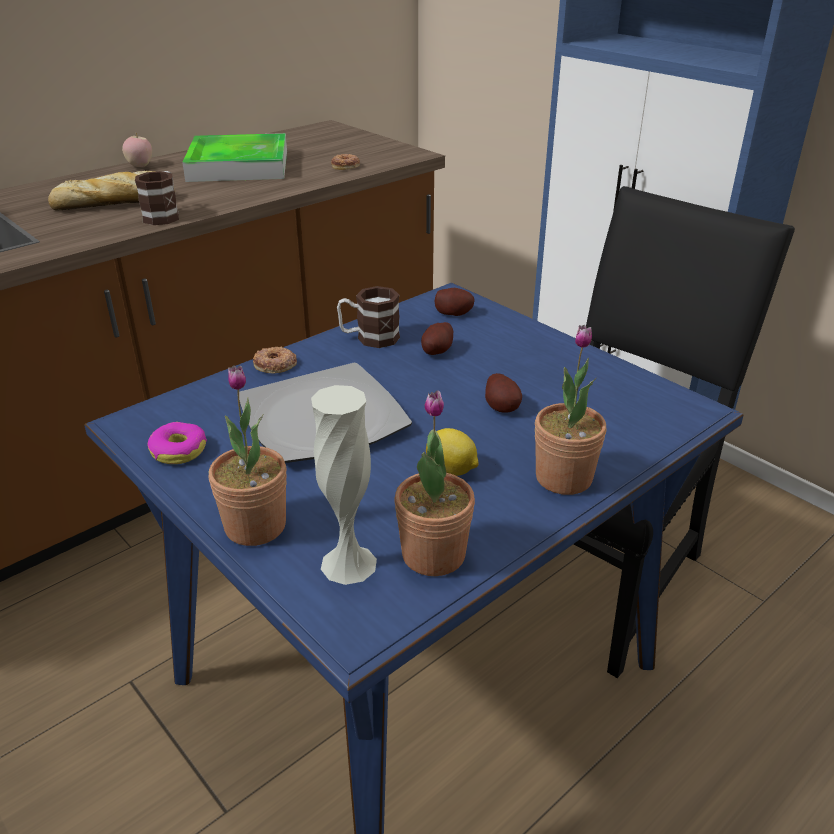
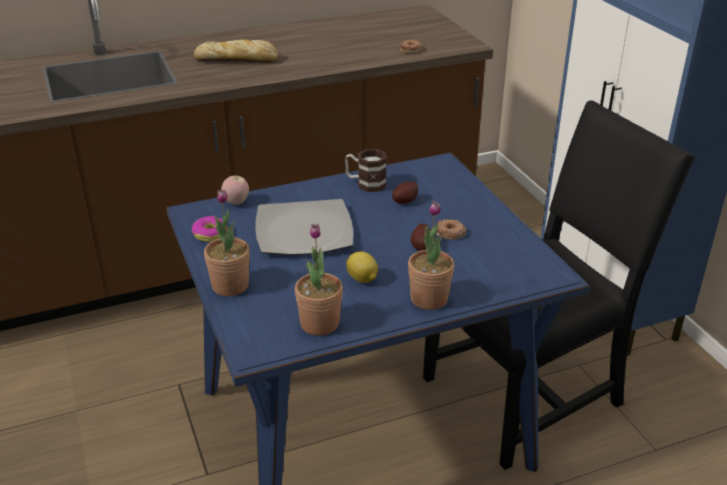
camera: 20 degrees right, 0 degrees up
(140, 166) = (268, 31): apple -> apple (236, 202)
(164, 215) = (263, 74): mug -> none
(238, 165) = (335, 39): tray -> none
(275, 365) = (294, 191): donut -> donut (449, 233)
(348, 564) = (269, 317): white vase -> none
(454, 313) = (435, 176): potato -> none

